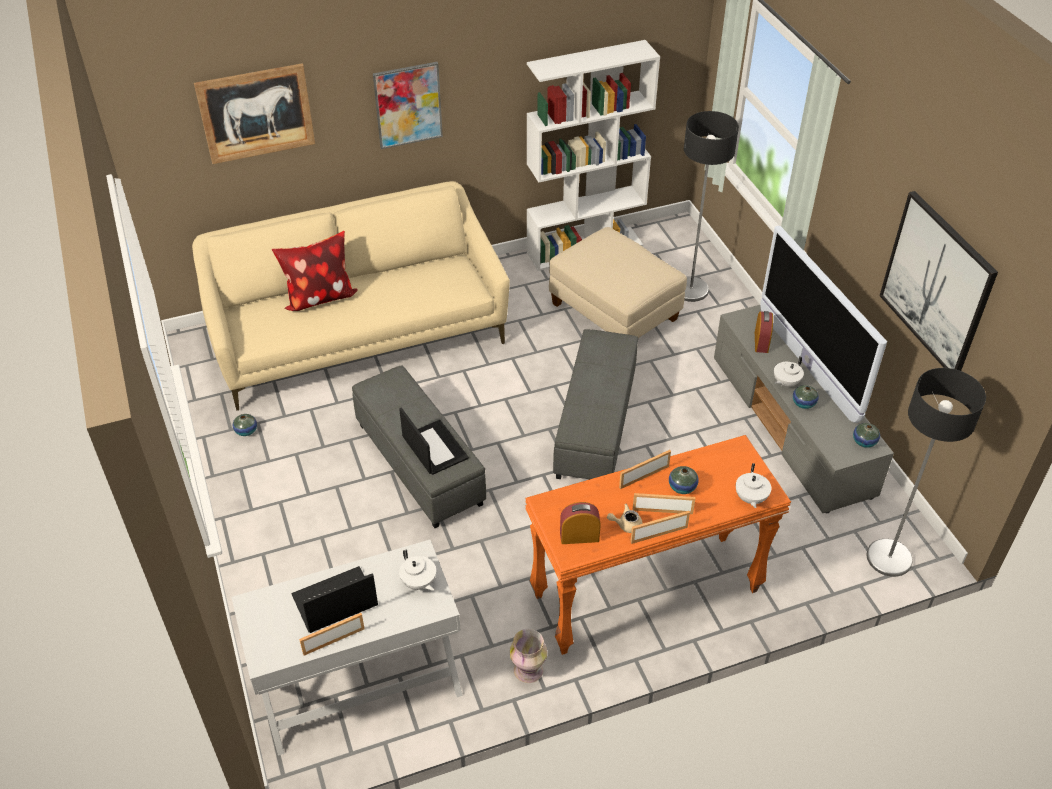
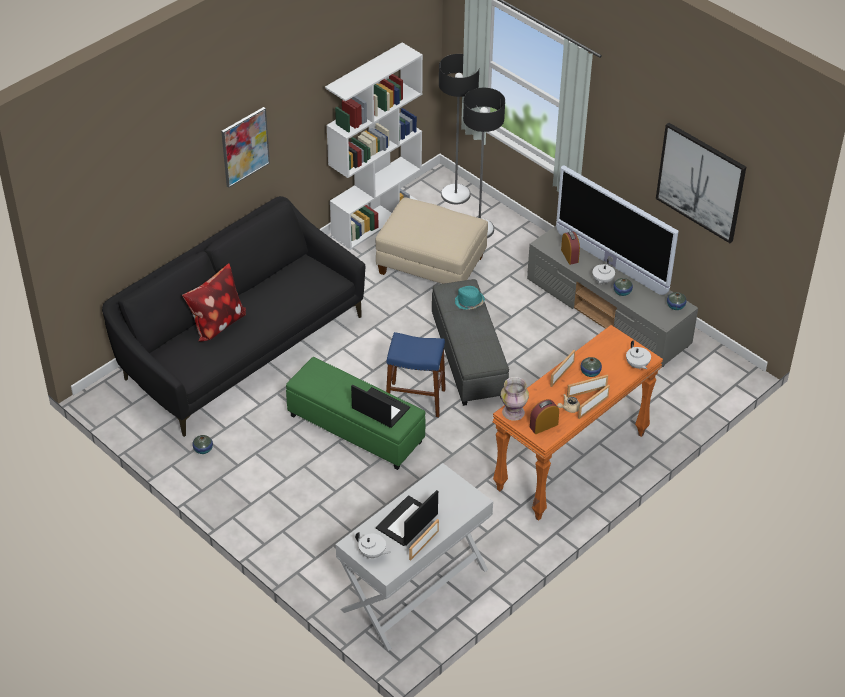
camera: 25 degrees left, 0 degrees up
(256, 113) = (143, 189): picture -> none
(358, 335) = (240, 347): beige sofa -> black sofa
(418, 464) = (355, 429): grey ottoman -> green ottoman
(419, 583) = (454, 492): white teapot -> white teapot (372, 553)
(506, 453) = (415, 399): none -> blue stool
(529, 670) = (522, 538): vase -> vase (514, 412)
(613, 360) = (469, 302): none -> turquoise hat
(889, 558) = (718, 383): floor lamp -> floor lamp (456, 195)

